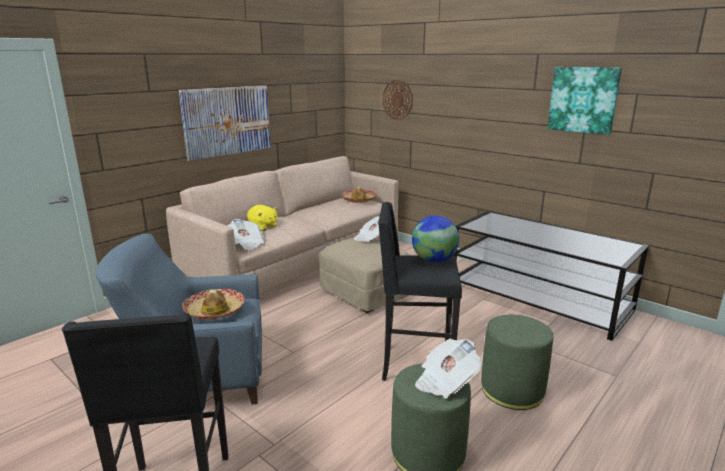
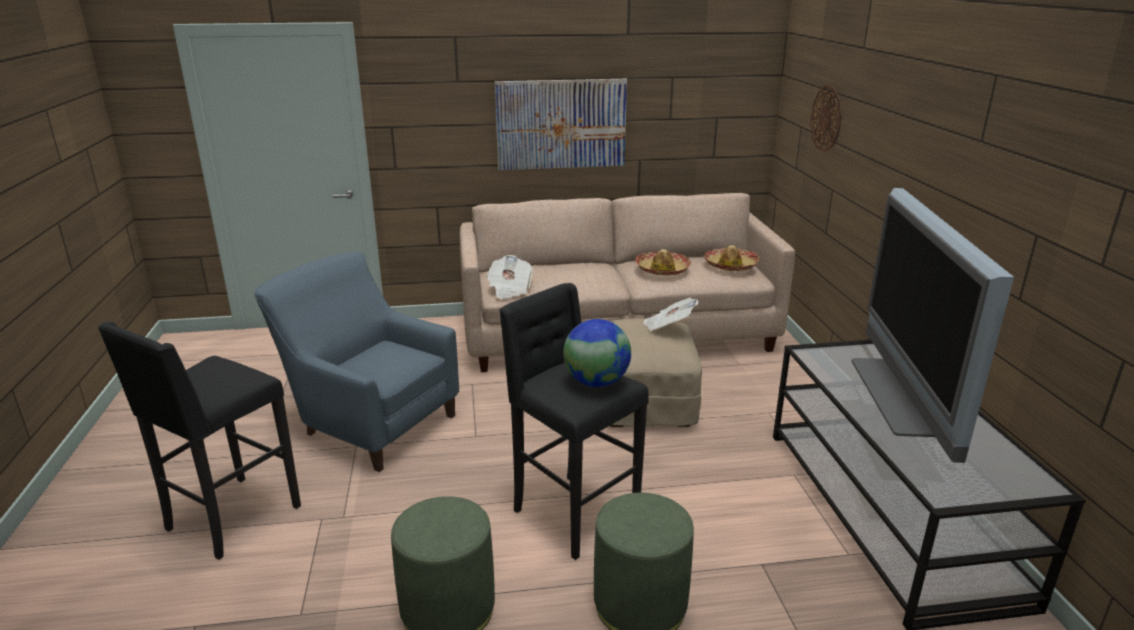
camera: 40 degrees right, 5 degrees up
(214, 311) = (380, 356): hat -> hat (662, 269)
(263, 227) = (554, 272): yellow plush toy -> none
(445, 382) = (455, 531): newspaper -> none
(533, 231) = (902, 395): none -> television
(583, 100) = (1040, 179): picture -> none

